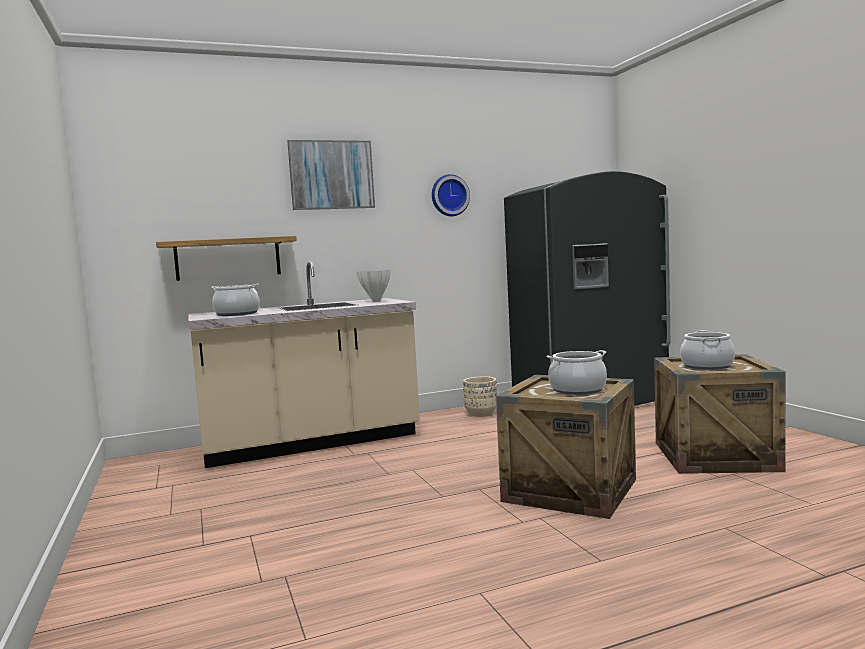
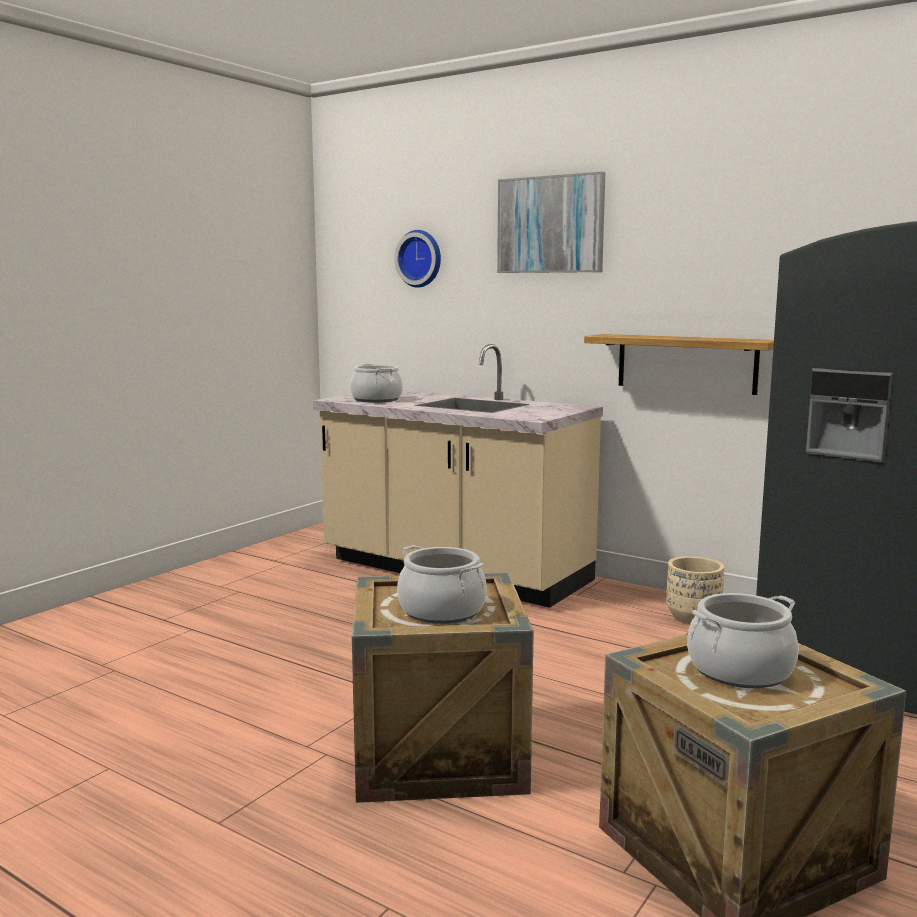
camera: 55 degrees right, 5 degrees up
(228, 258) = (431, 330): shelf -> shelf (686, 363)
(376, 301) = (539, 411): white vase -> none
(449, 195) = (725, 254): wall clock -> wall clock (420, 259)

